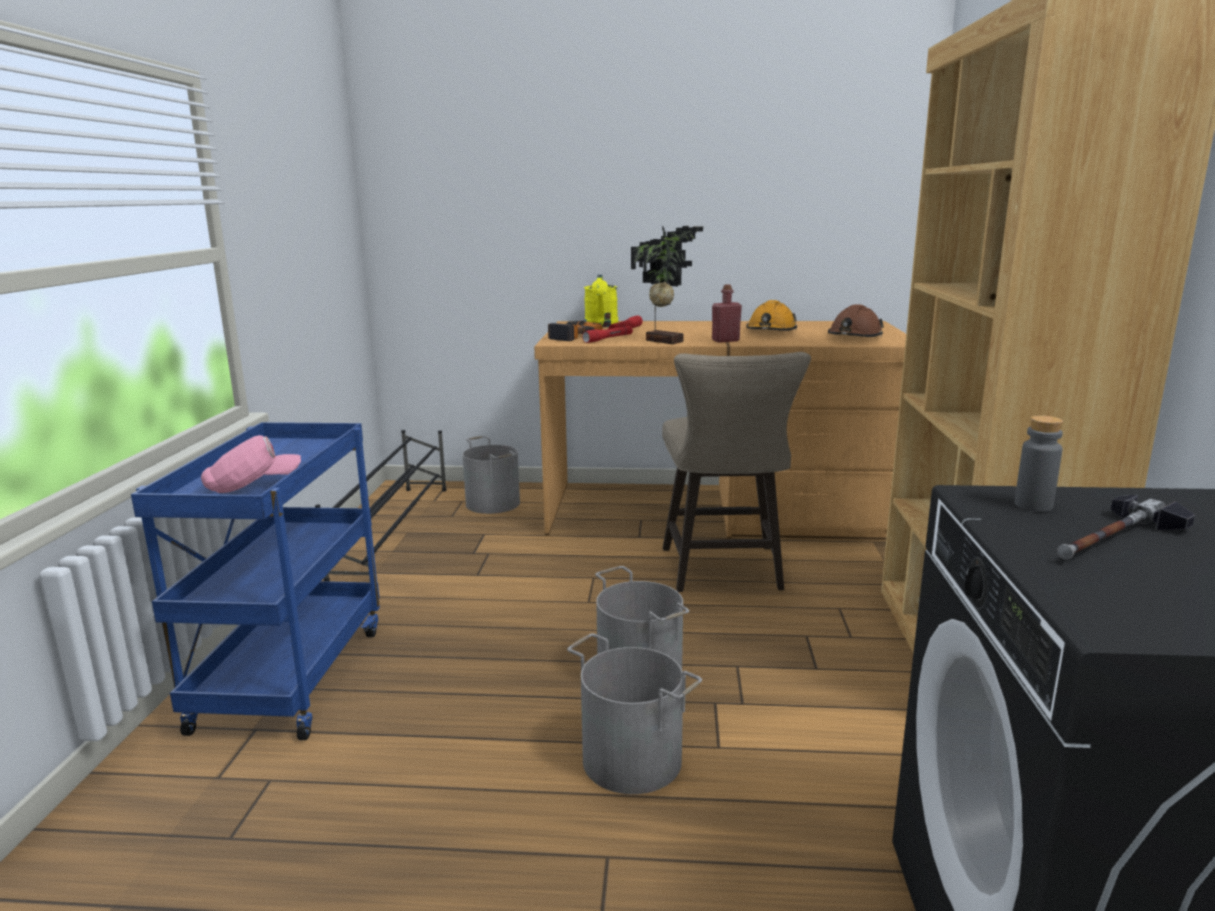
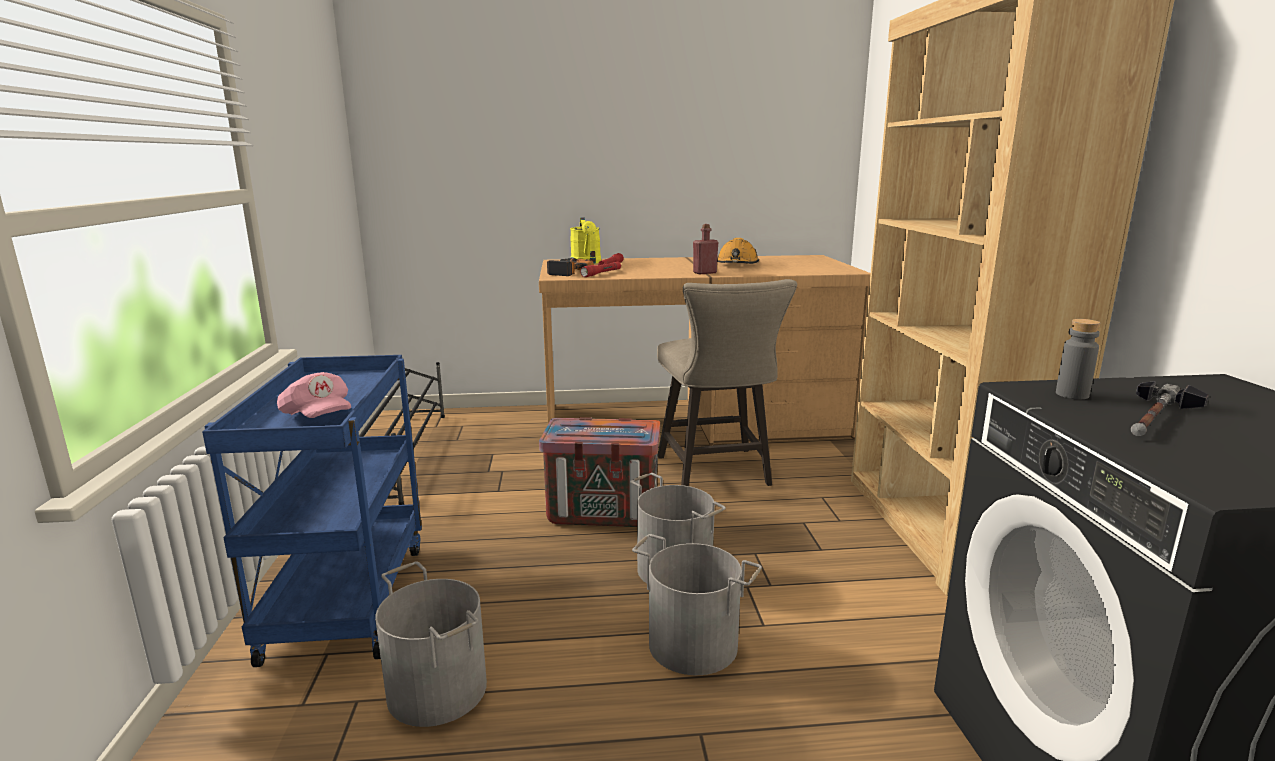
camera: 10 degrees left, 0 degrees up
(253, 486) = (318, 417): pink cap -> pink cap turned 75 degrees clockwise
(493, 503) = (492, 426): grey bucket -> grey bucket (438, 689)
(583, 607) = (604, 512): none -> crate
(665, 341) = (653, 274): potted plant -> none
(854, 337) = (809, 268): brown hard hat -> none

